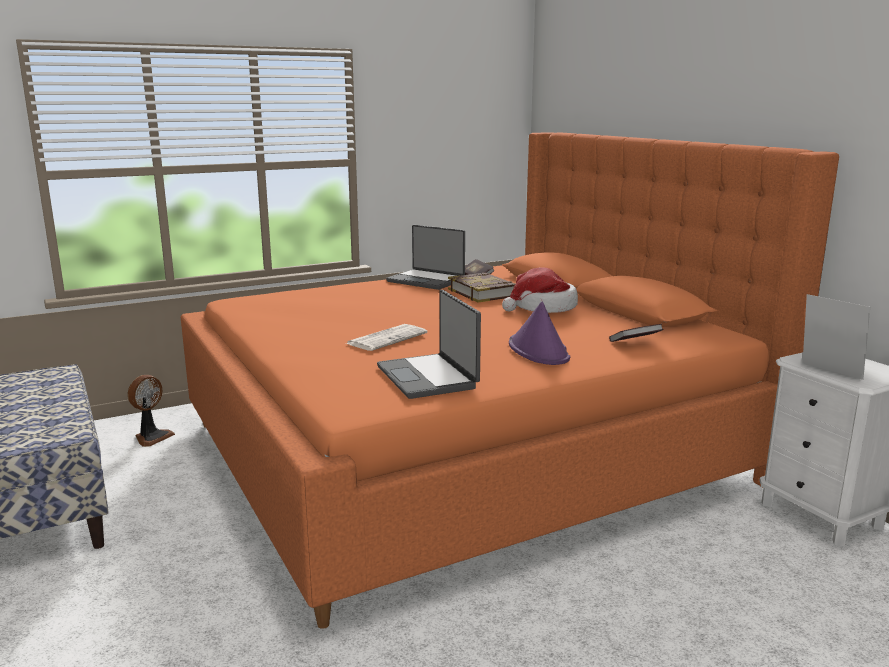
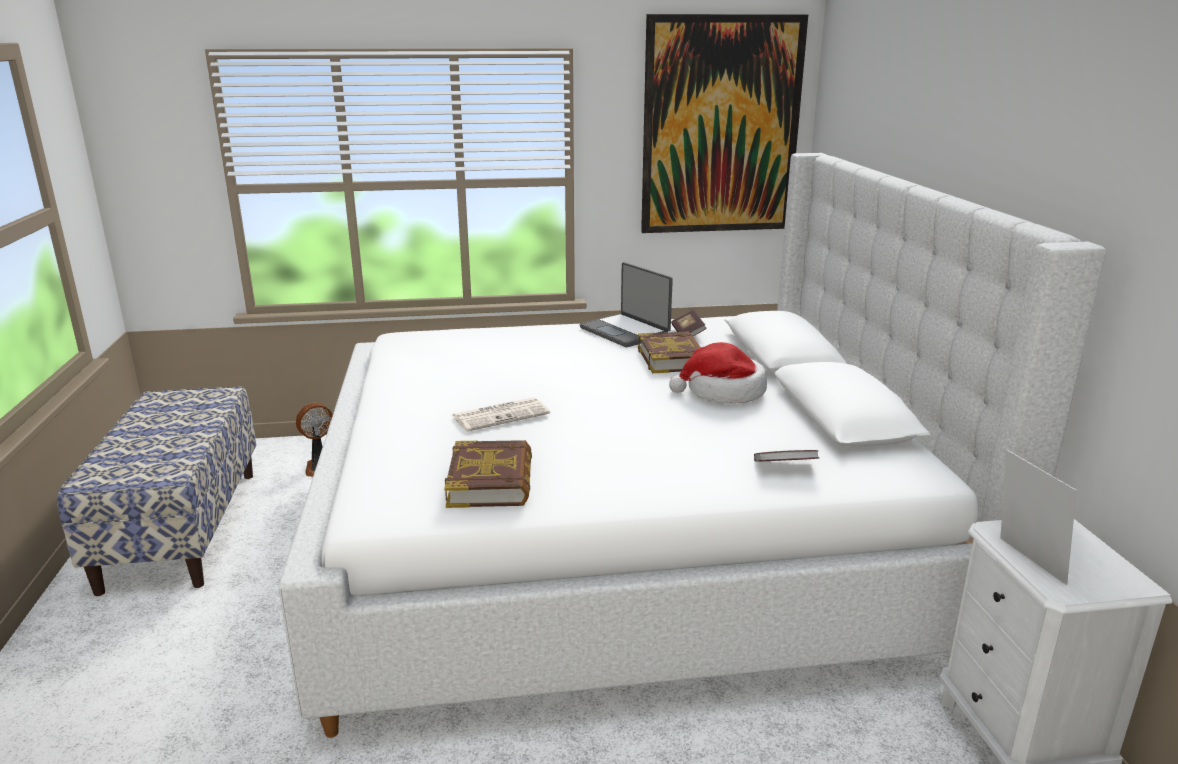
camera: 20 degrees right, 5 degrees up
(428, 377) = (491, 481): laptop -> book
(466, 116) = (721, 127): none -> picture
(470, 450) = (624, 544): orange bed -> white bed
(539, 350) = (652, 461): purple hat -> none

